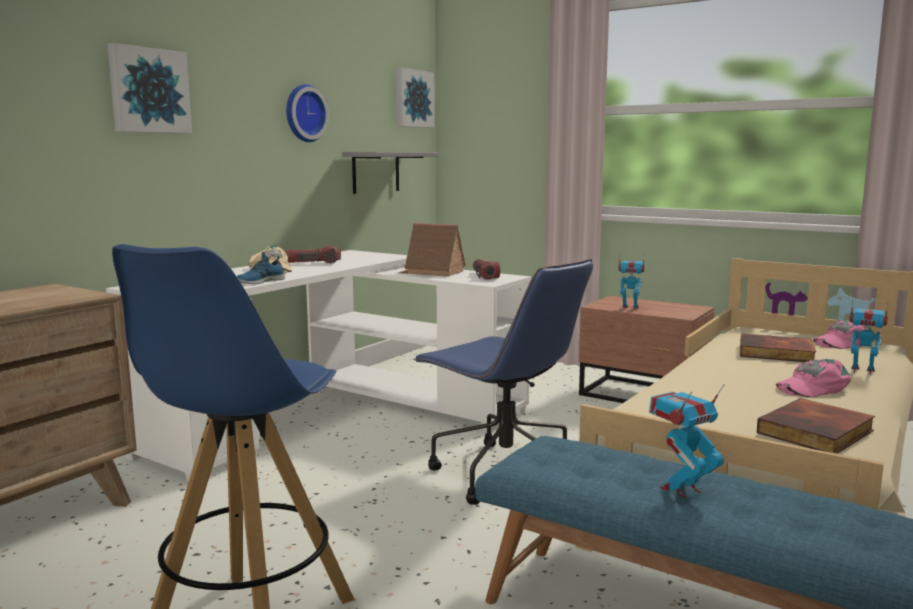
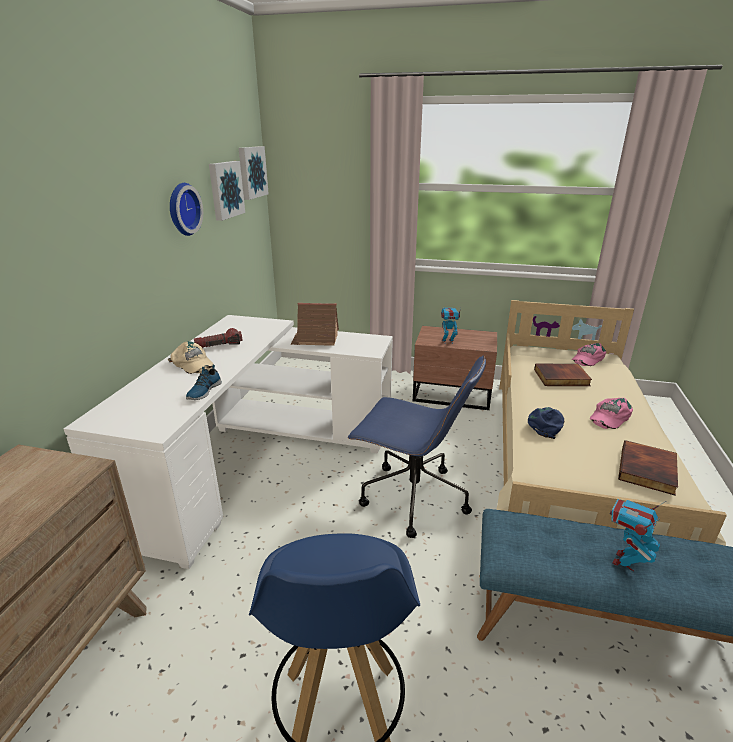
camera: 20 degrees left, 15 degrees up
(148, 91) = (58, 227): picture -> picture (225, 189)
(376, 172) = (235, 243): grey shelf -> none
(484, 276) = (360, 341): flashlight -> none
(701, 383) = (546, 424): none -> blue cap
(862, 371) = (621, 391): toy robot -> none

